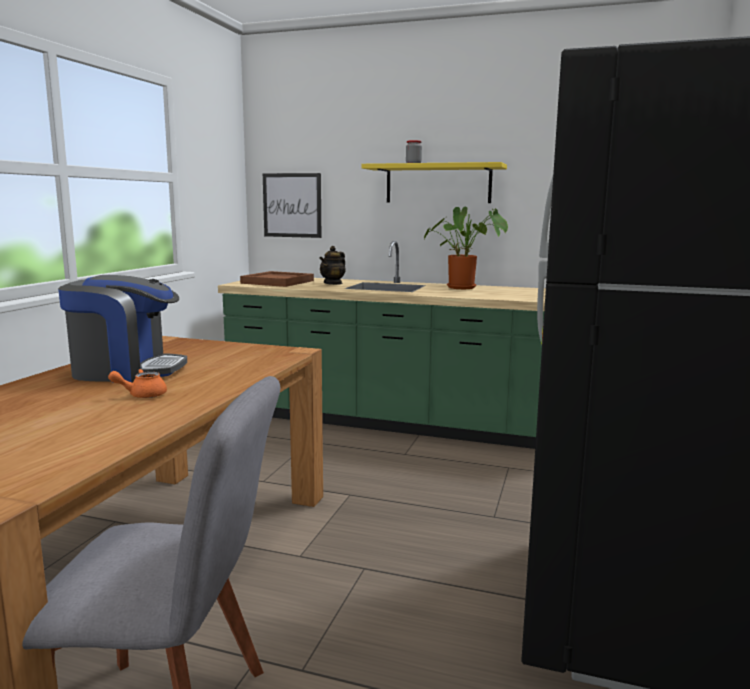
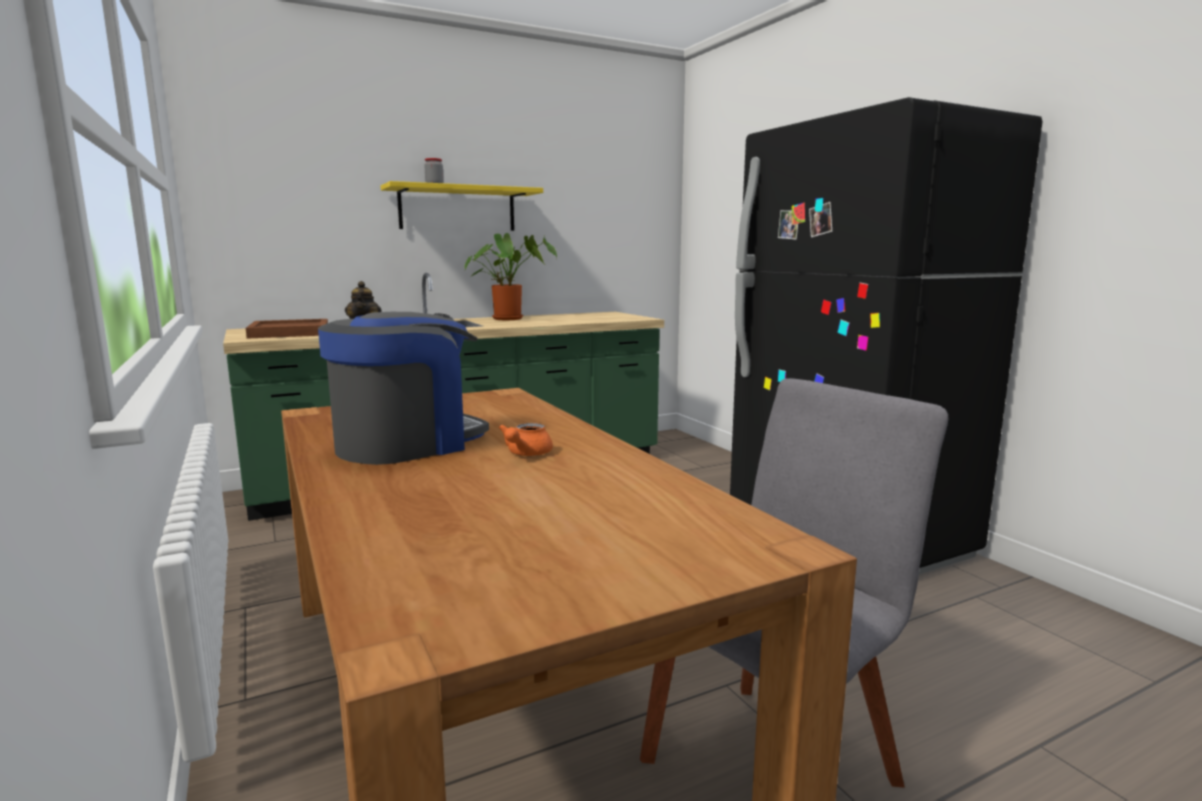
camera: 45 degrees left, 0 degrees up
(292, 205) = (264, 232): picture -> none

